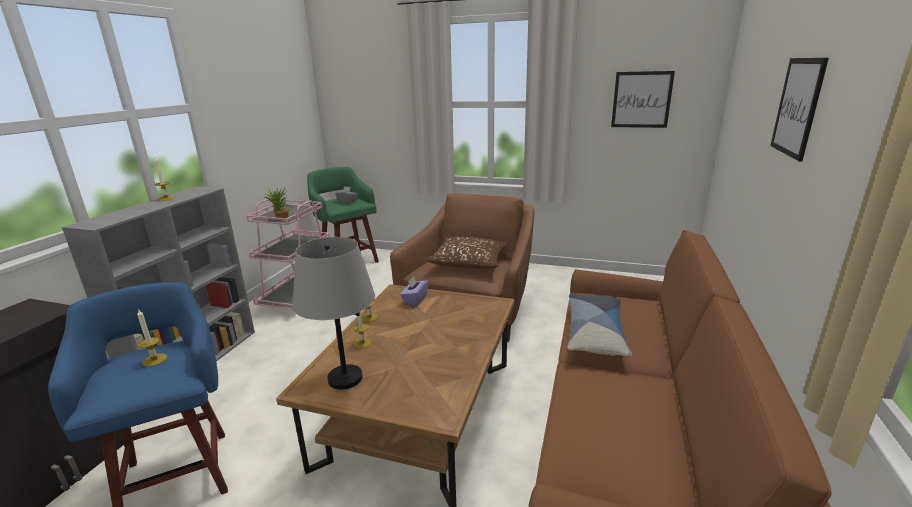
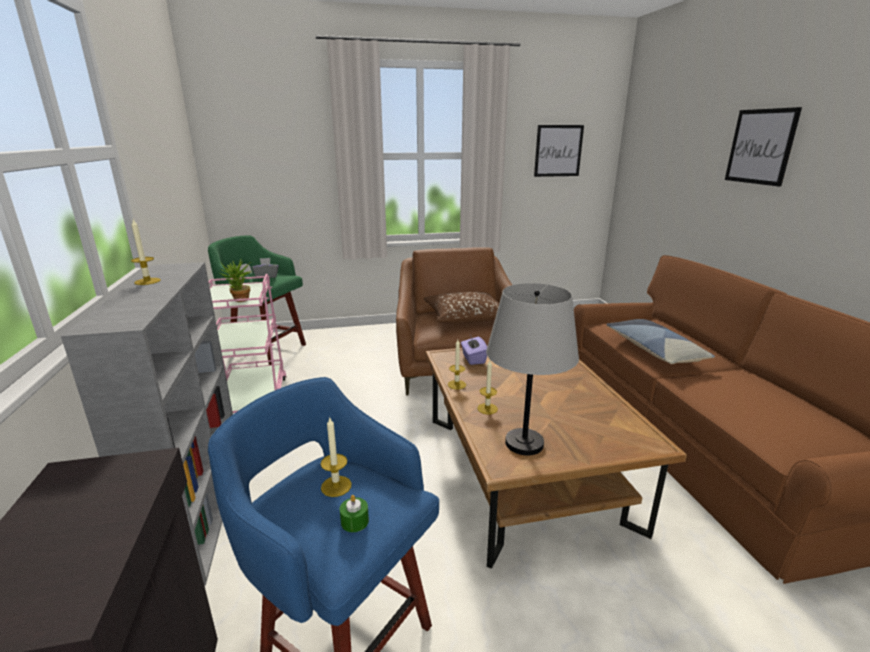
camera: 30 degrees left, 0 degrees up
(129, 384) = (354, 521): none -> green candle

